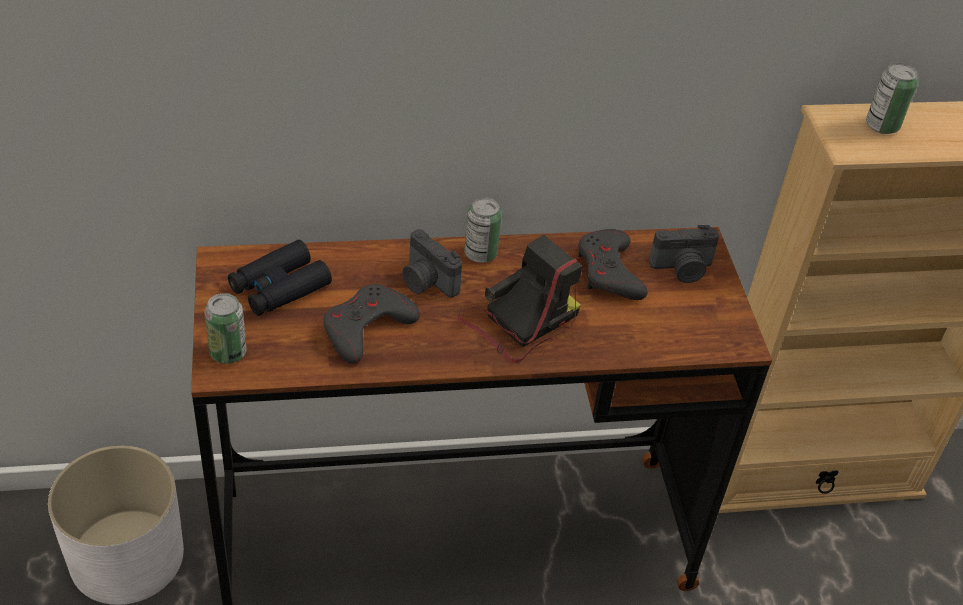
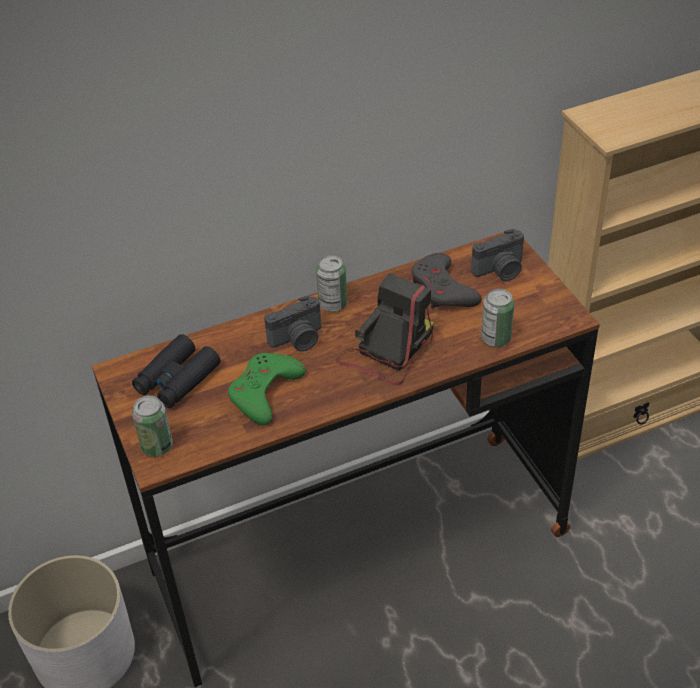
camera: 10 degrees left, 0 degrees up
(366, 328) = (265, 392): grey game controller -> green game controller
(426, 282) = (298, 340): camera -> camera turned 60 degrees counterclockwise
(882, 126) = (630, 111): can -> can (496, 338)

